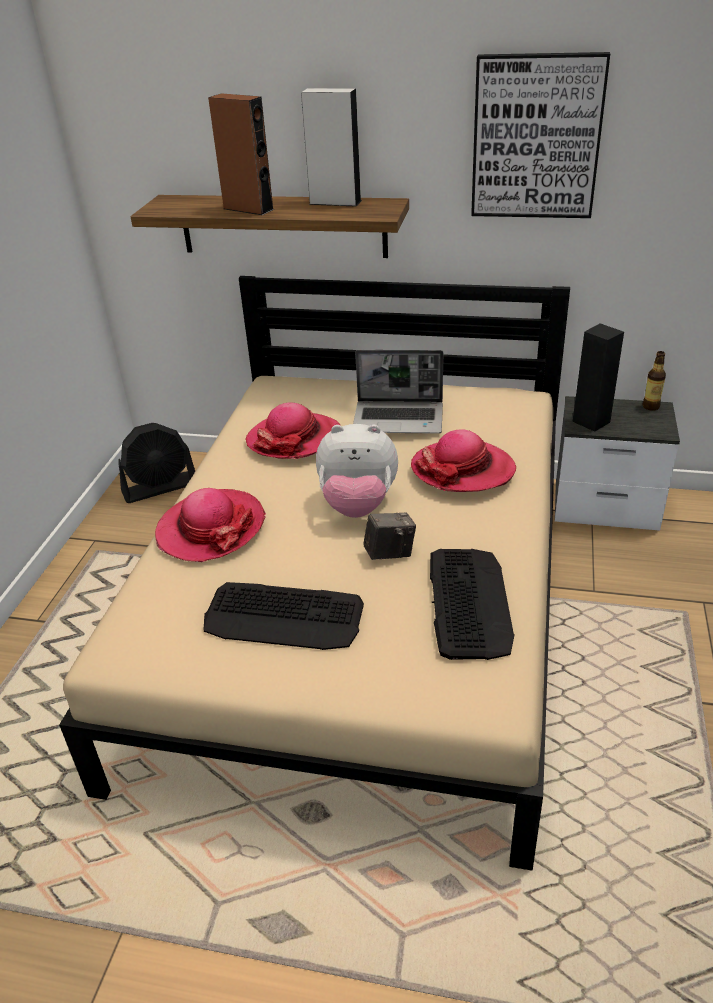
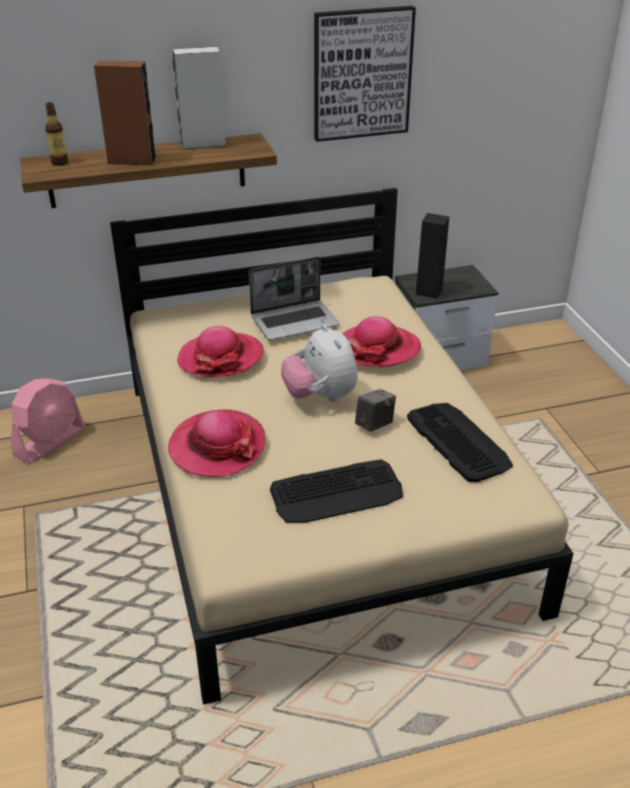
camera: 30 degrees left, 0 degrees up
(160, 487) = (50, 441): black fan -> pink fan
(358, 505) = (320, 396): plush toy -> plush toy turned 90 degrees clockwise
(651, 406) = (461, 271): bottle -> bottle (60, 162)

